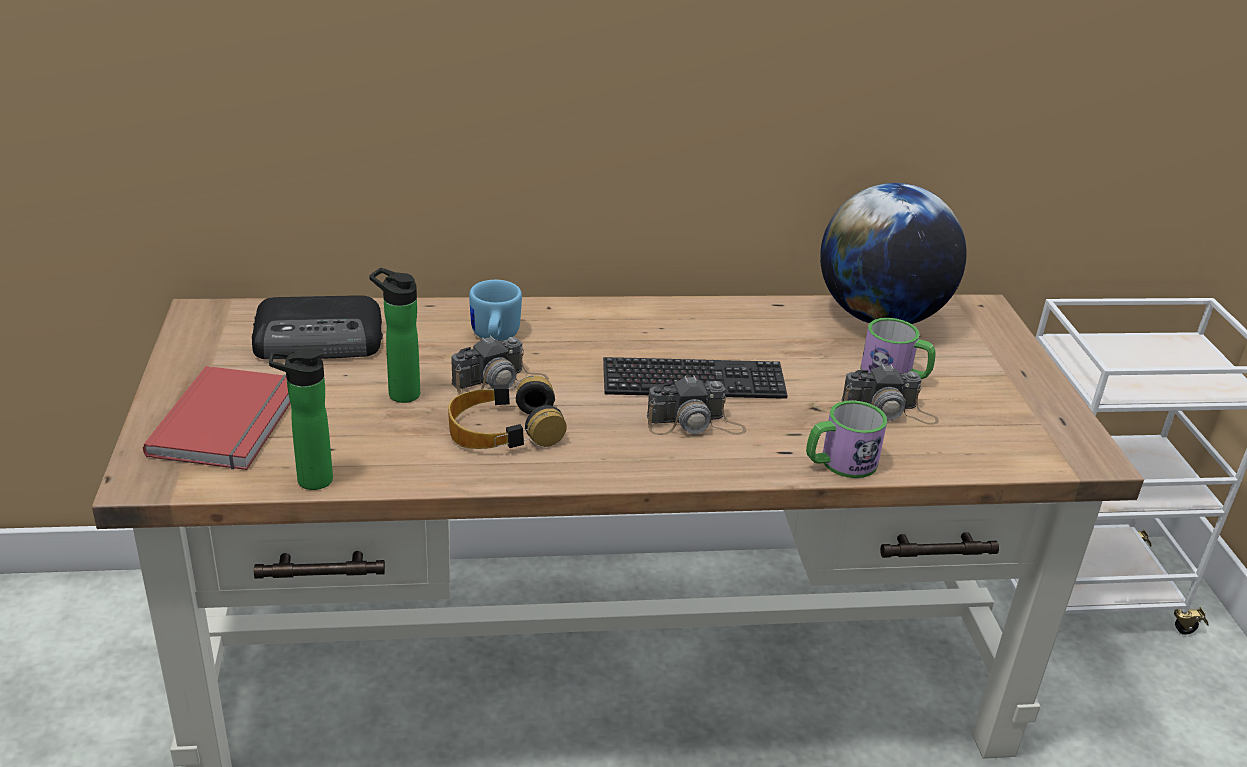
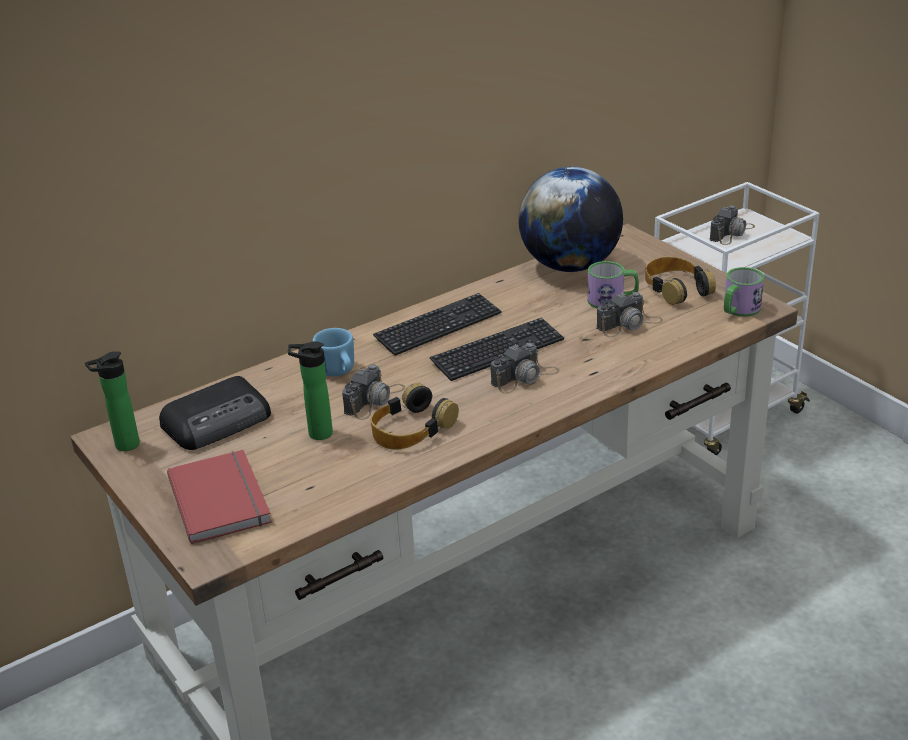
camera: 25 degrees left, 0 degrees up
(309, 480) = (320, 511): bottle -> bottle (123, 446)
(654, 329) = (438, 326): none -> keyboard
(839, 463) = (630, 366): mug -> mug (738, 310)
(993, 391) = (676, 288): none -> headphones
(1154, 356) = (732, 233): none -> camera

